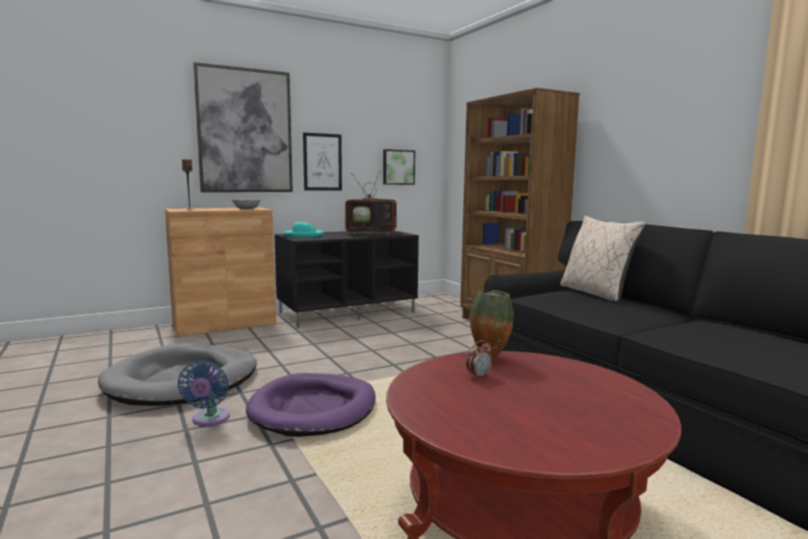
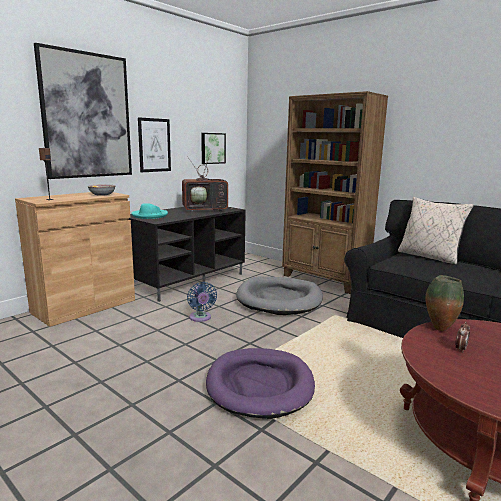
camera: 20 degrees left, 5 degrees up
(183, 380) = (109, 377): grey dog bed -> grey dog bed (279, 299)
(209, 419) = (180, 416): blue fan -> blue fan (200, 318)

